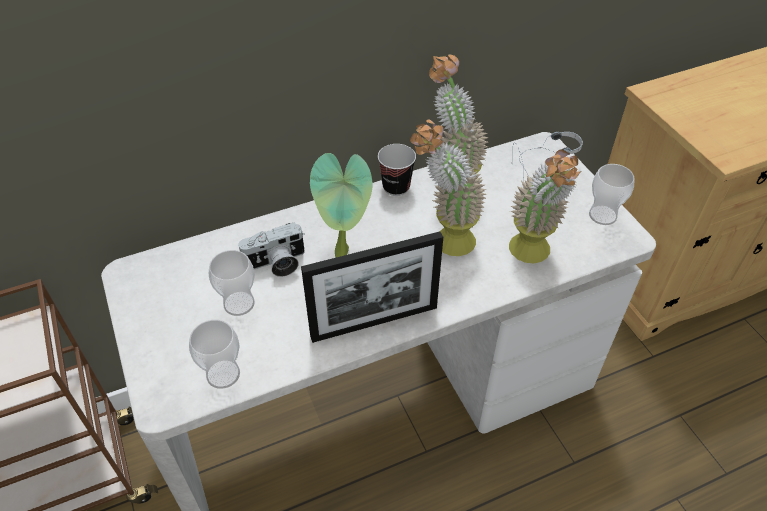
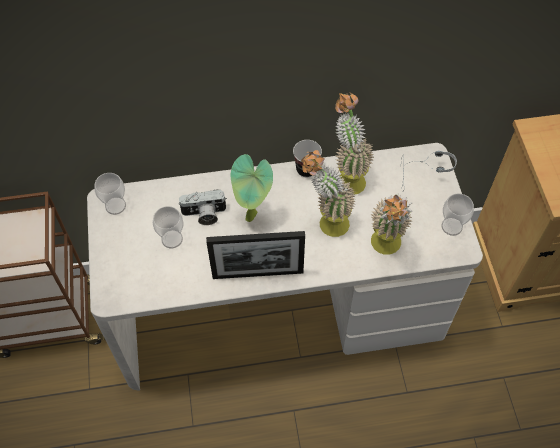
camera: 15 degrees right, 10 degrees up
(223, 374) = (150, 287): cup -> cup (115, 206)

